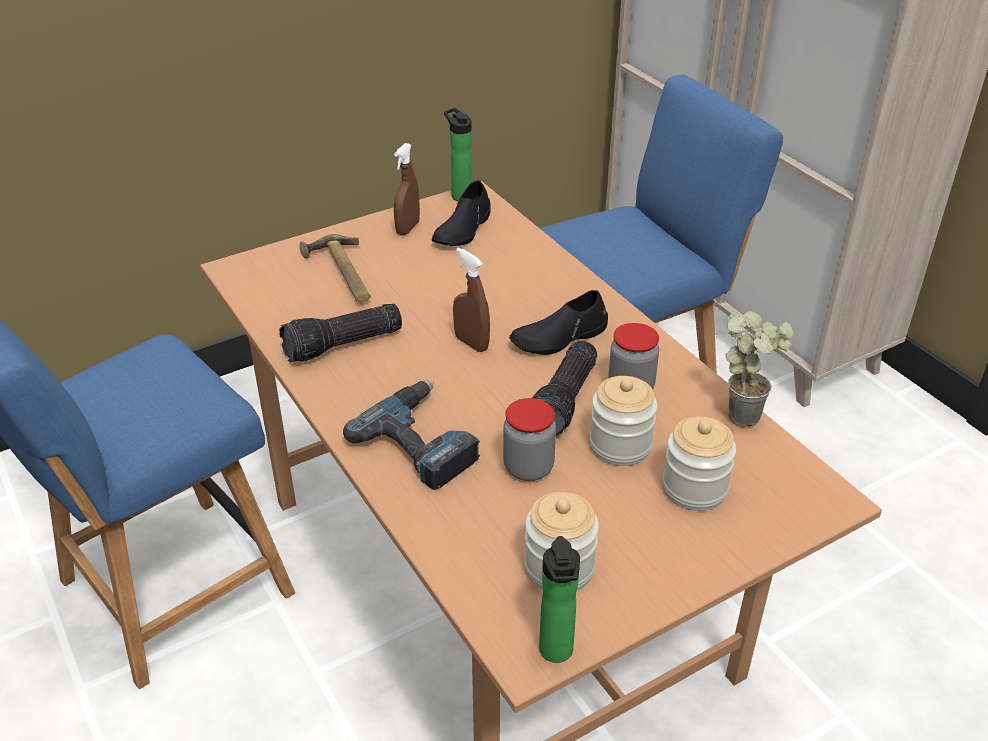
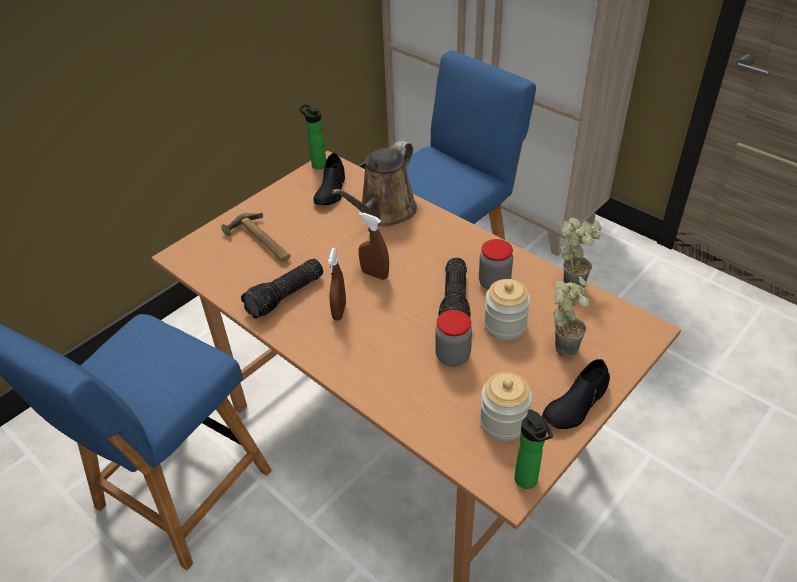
camera: 15 degrees left, 5 degrees up
(408, 228) = (292, 197): brown spray bottle -> brown spray bottle (339, 311)
(423, 441) = (374, 354): power drill -> none
(520, 270) = (384, 212): none -> brown watering can
(559, 337) = (431, 257): black shoe -> black shoe (576, 404)
(694, 488) = (564, 344): jar -> potted plant

